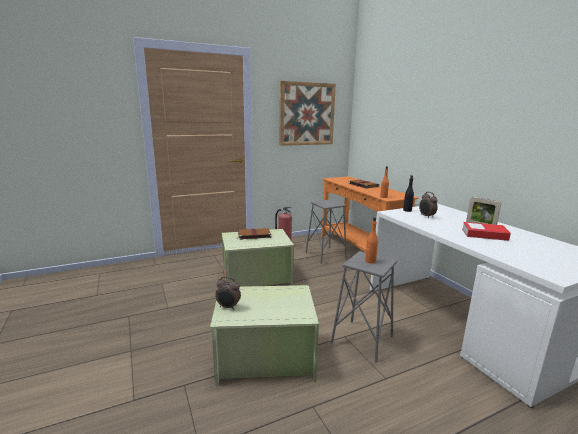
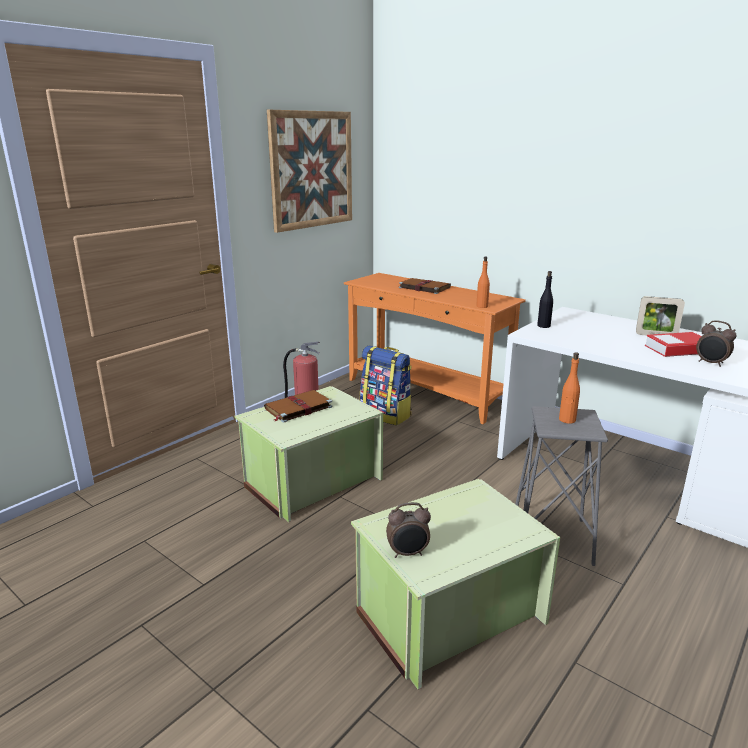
camera: 25 degrees left, 5 degrees up
(325, 255) = (386, 415): grey stool -> backpack
(426, 216) = (579, 332): alarm clock -> alarm clock (711, 363)

